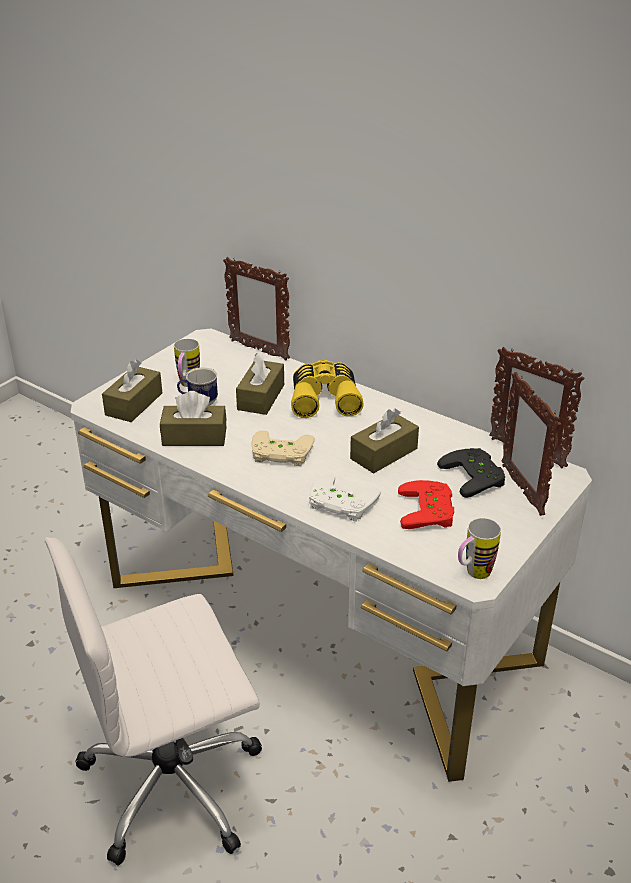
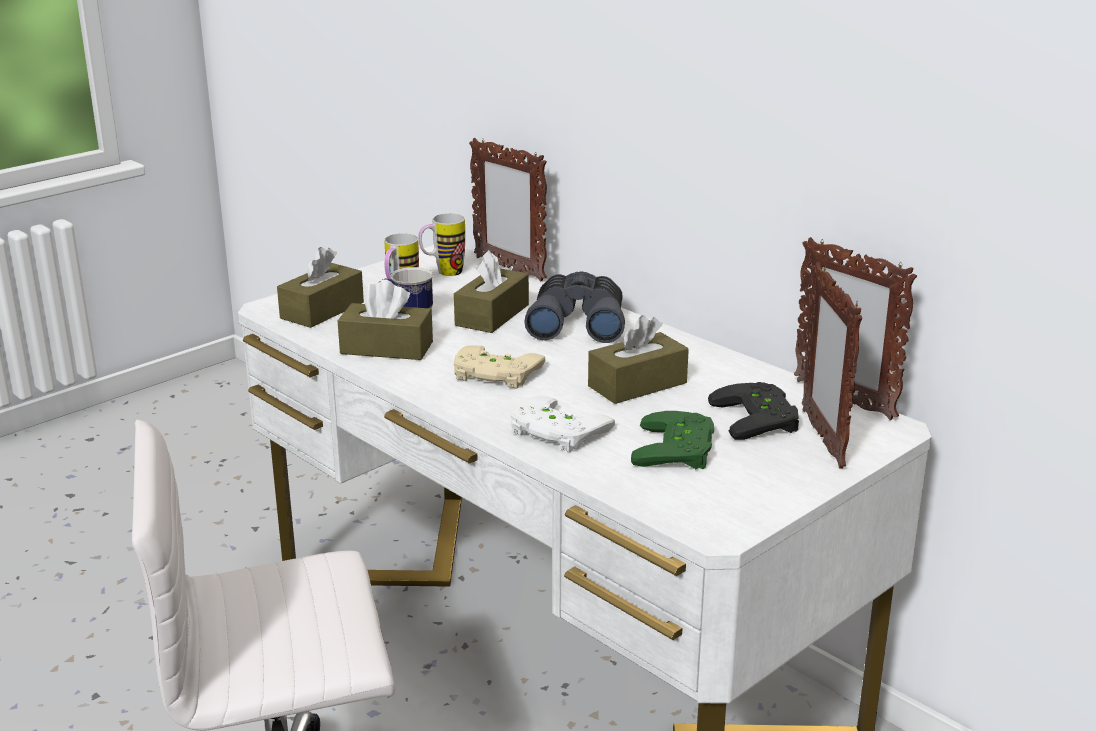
camera: 10 degrees right, 10 degrees down
(324, 398) = (578, 322): yellow binoculars -> grey binoculars
(430, 510) = (680, 449): red game controller -> green game controller
(473, 574) = (716, 524): mug -> mug (442, 273)

